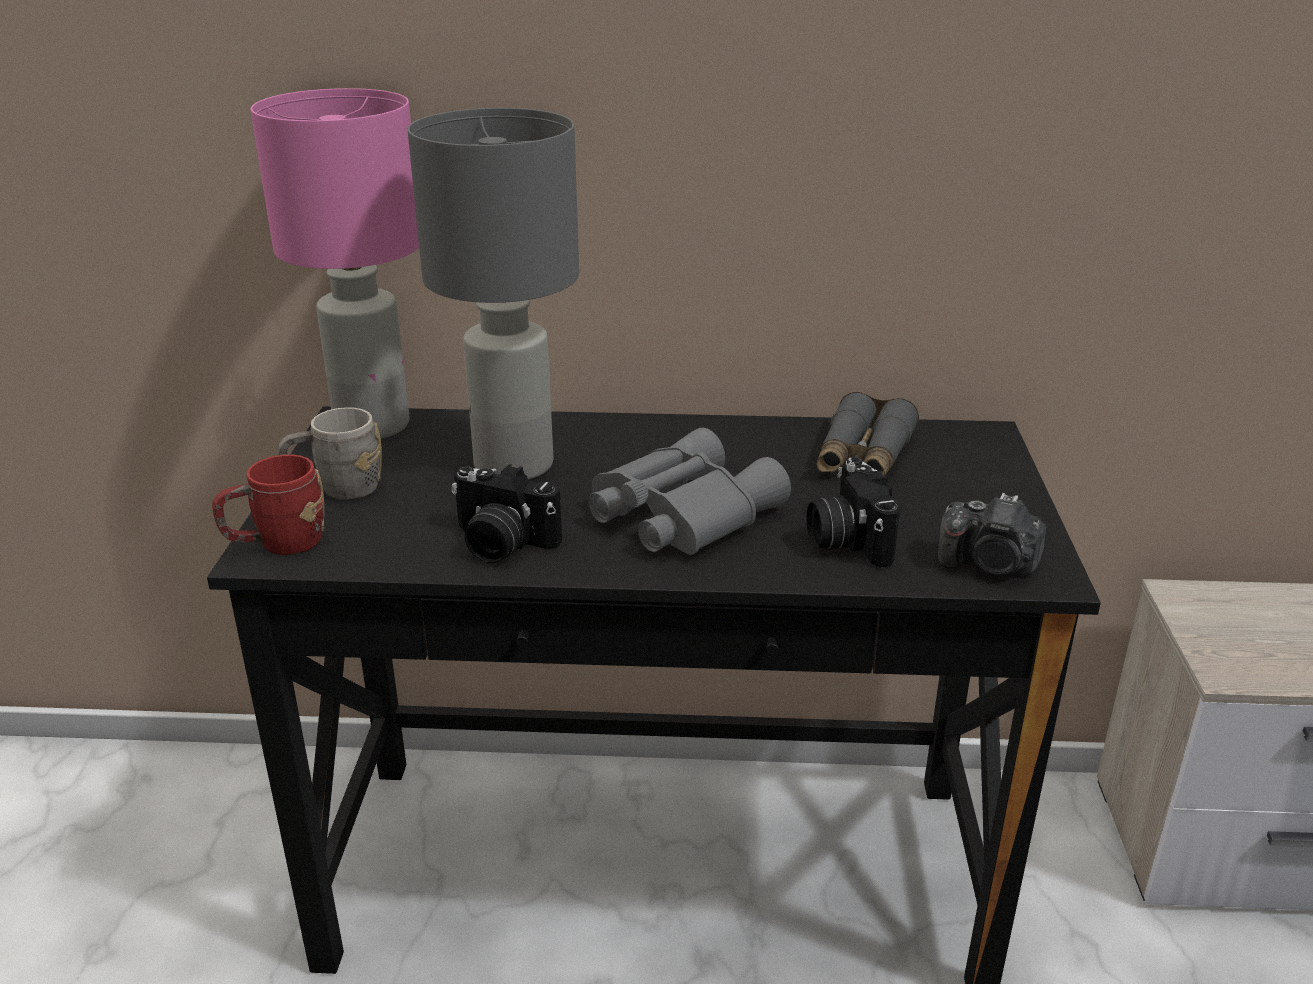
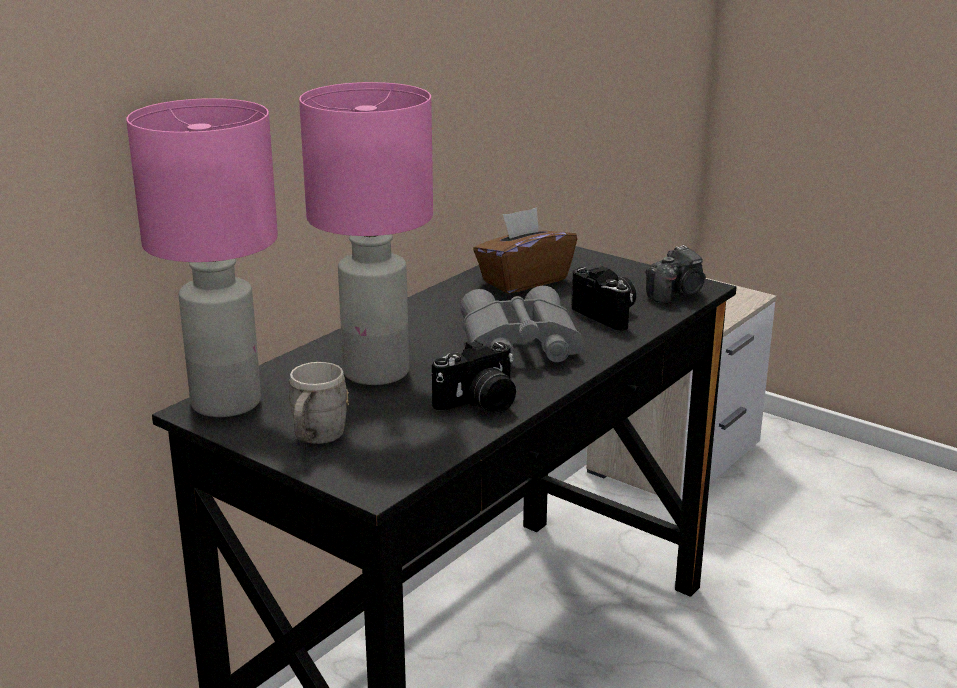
camera: 55 degrees left, 5 degrees down
(277, 545) = (369, 478): red mug -> none
(512, 466) = (377, 373): grey table lamp -> pink table lamp
(846, 540) = (608, 315): camera -> camera turned 150 degrees counterclockwise
(863, 456) = (523, 280): grey binoculars -> brown tissue box

